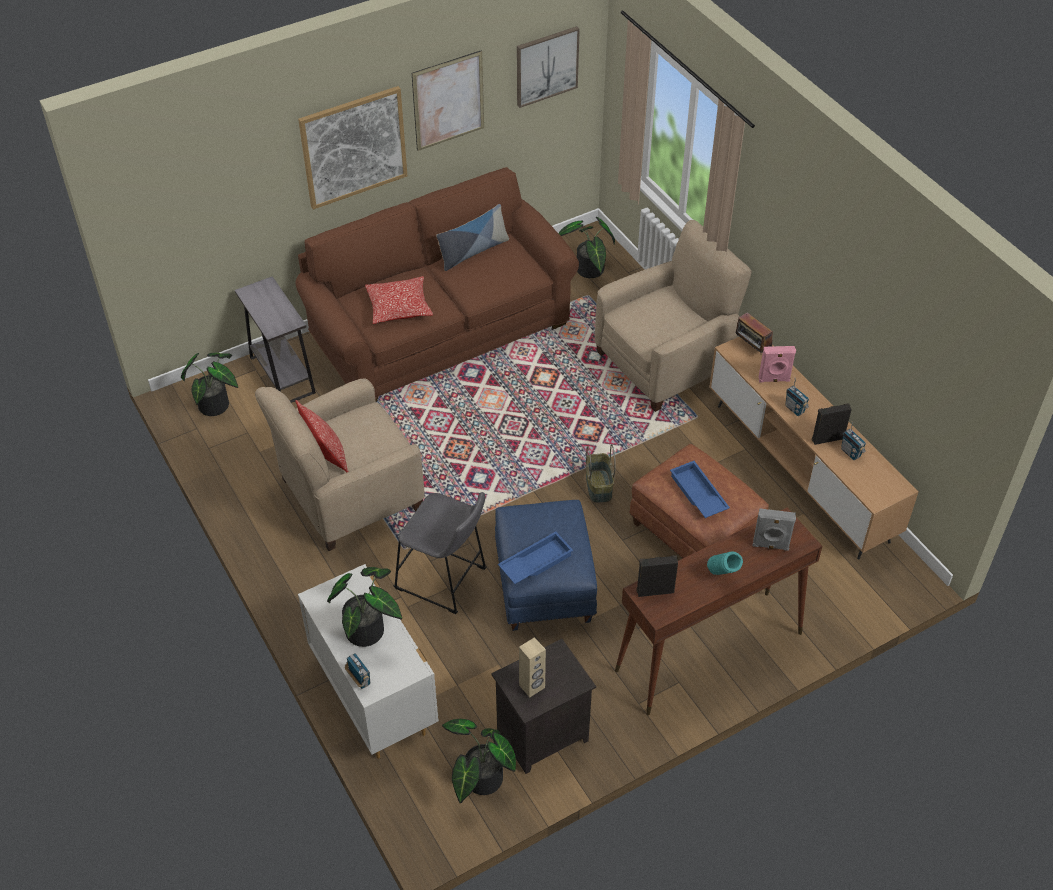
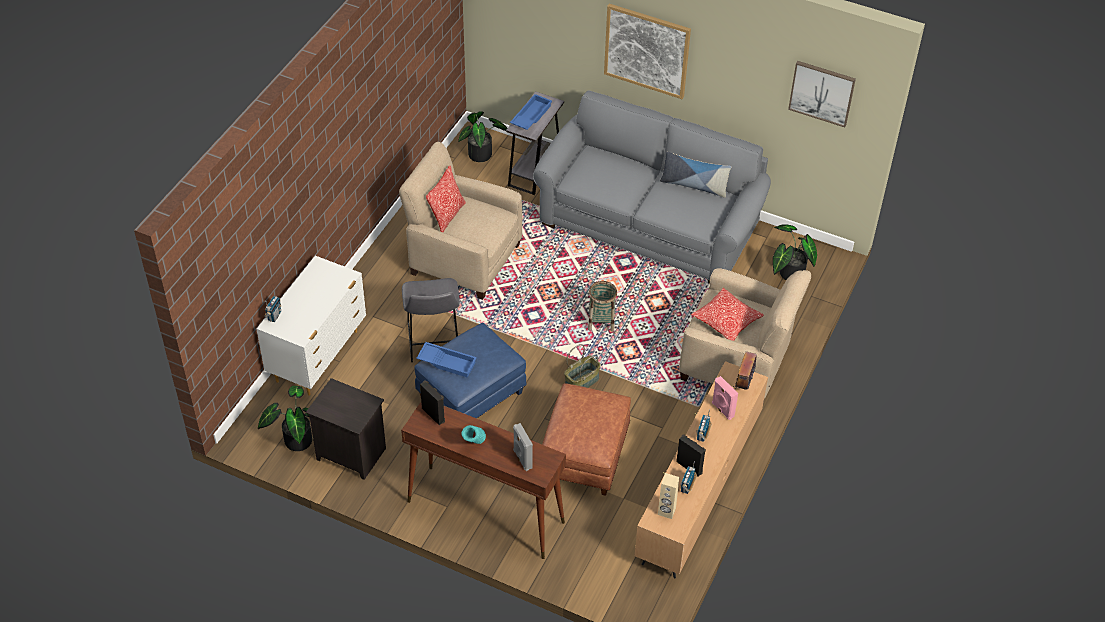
camera: 55 degrees right, 0 degrees up
(369, 629) = (314, 300): potted plant -> none
(399, 307) = (603, 177): pillow -> pillow (726, 321)
(440, 330) = (649, 225): brown sofa -> grey sofa
(448, 101) = (730, 65): picture -> none
(532, 686) = (335, 402): beige speaker -> beige speaker (666, 511)
(533, 430) = (601, 321): none -> basket
(697, 494) = (578, 419): blue tray -> blue tray (530, 115)

